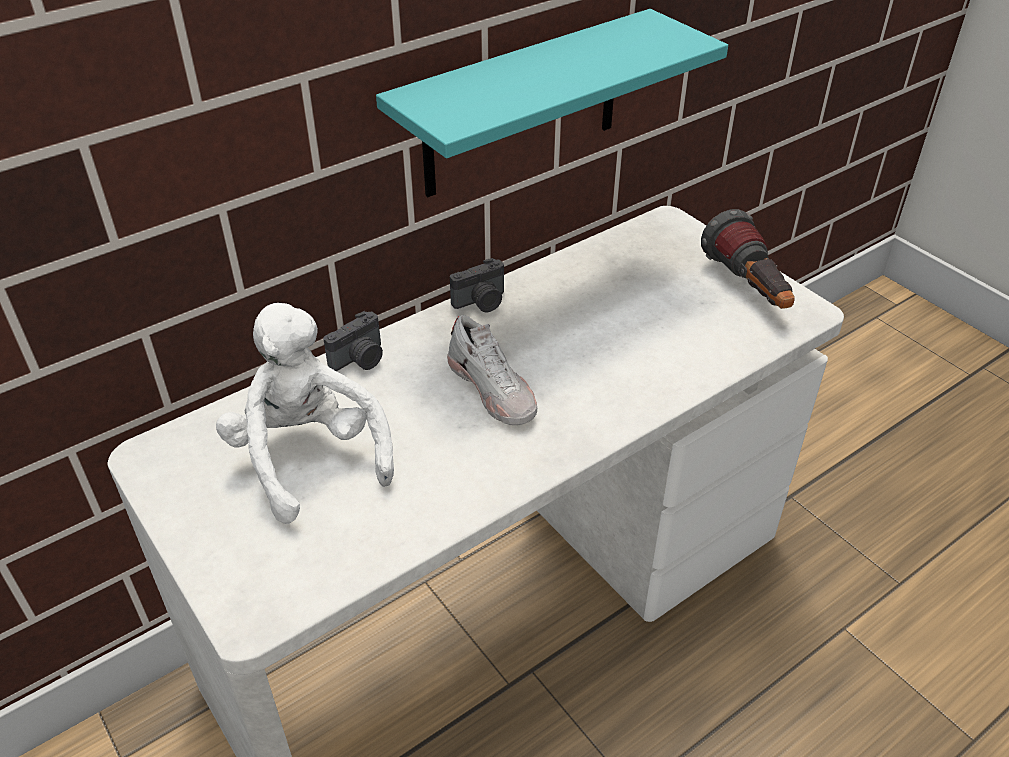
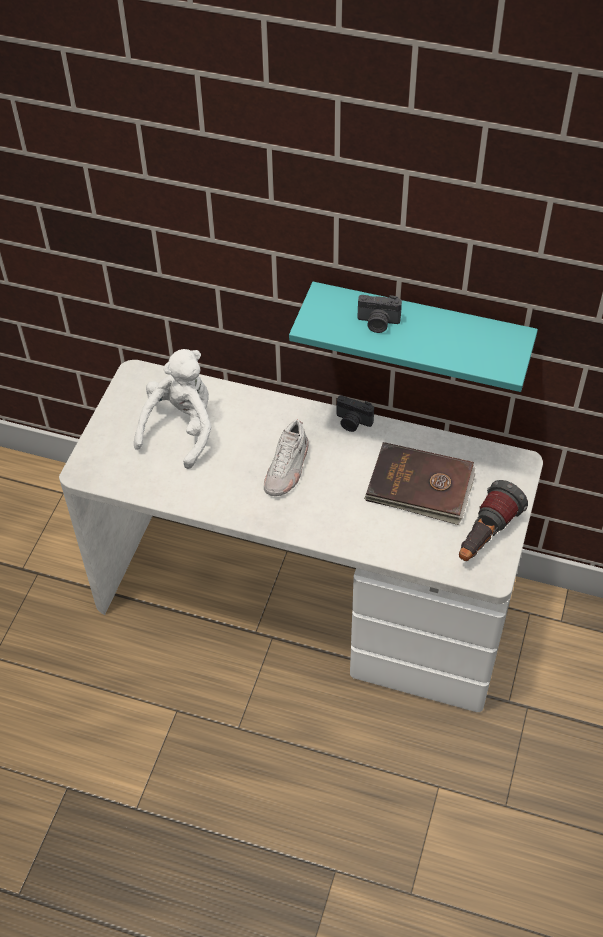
camera: 55 degrees right, 10 degrees up
(360, 359) = (261, 403): camera -> camera (378, 323)
(632, 299) = (420, 487): none -> brown book

